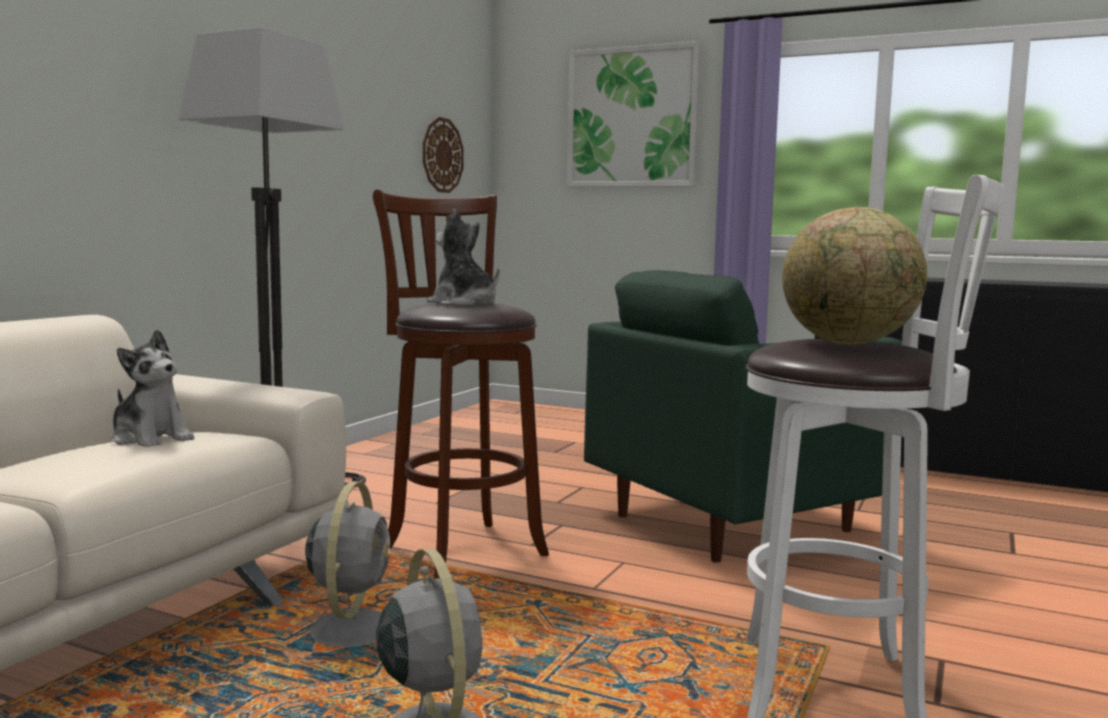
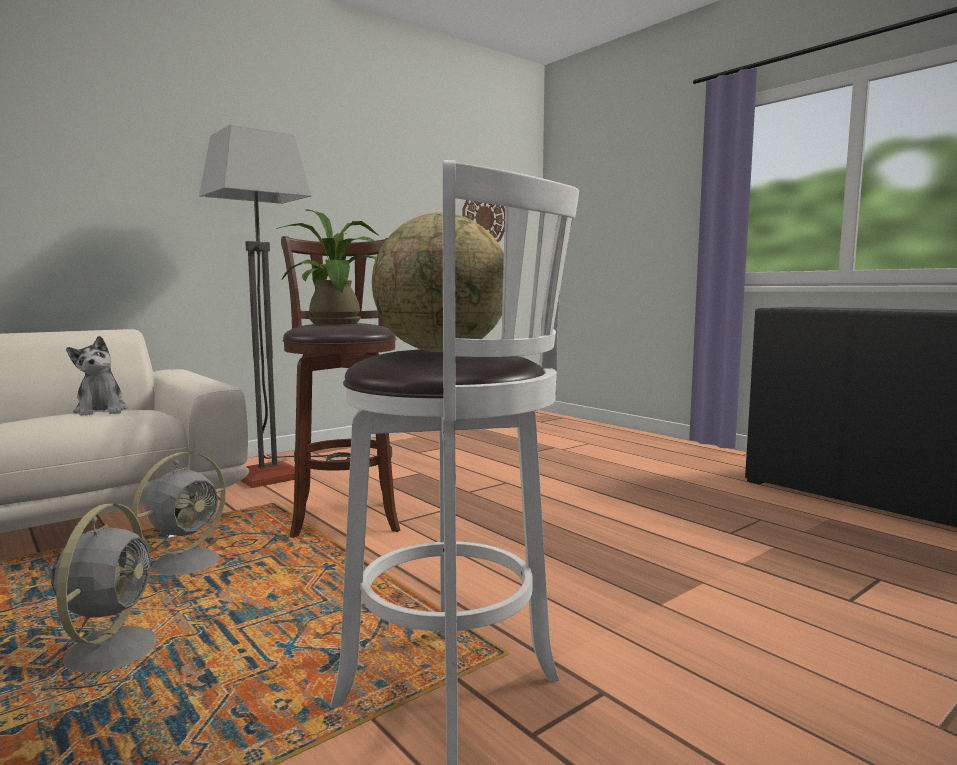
camera: 25 degrees right, 0 degrees up
(463, 304) = (337, 323): plush toy -> potted plant
(632, 117) = (638, 176): picture -> none
(729, 523) = (585, 527): green armchair -> none

